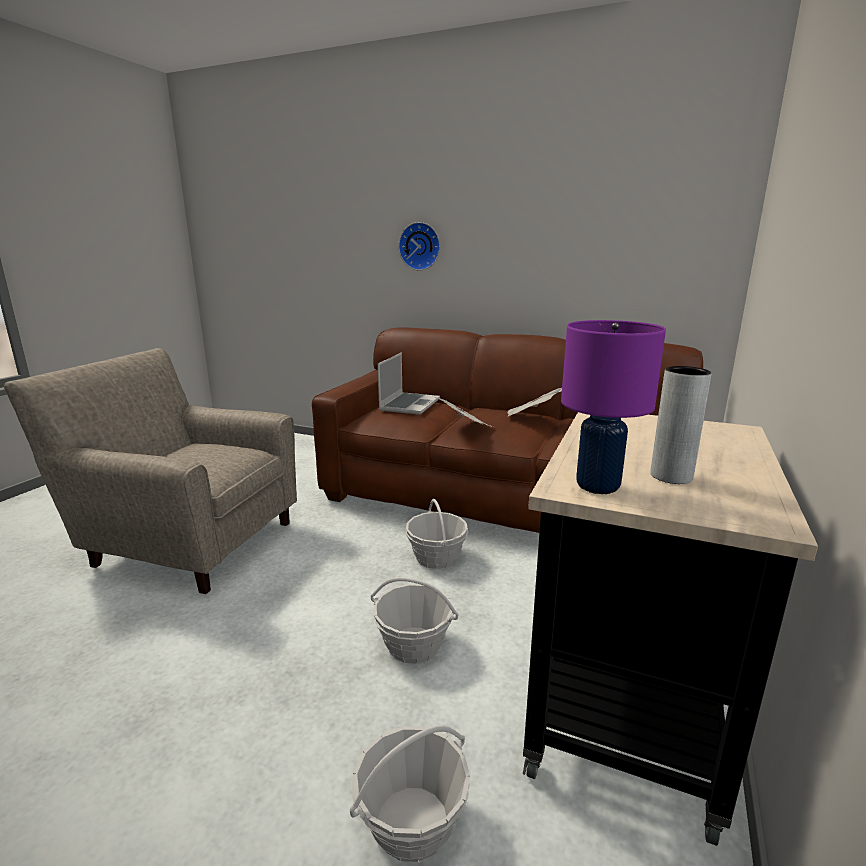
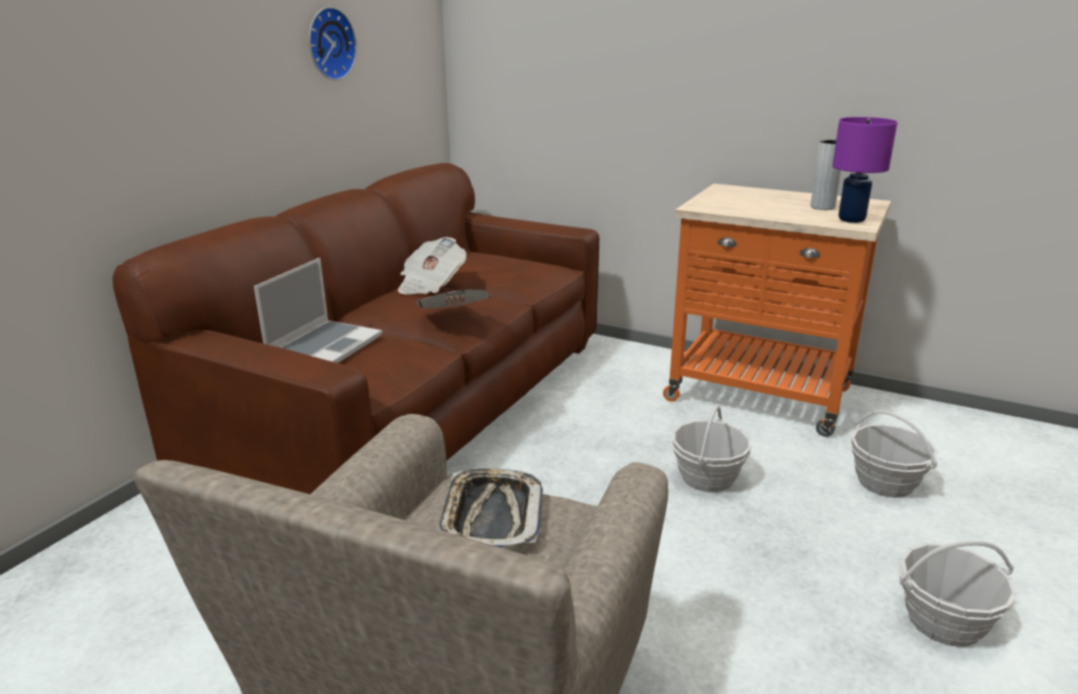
camera: 85 degrees left, 5 degrees up
(209, 456) = (491, 516): none -> tray
(409, 404) = (325, 347): laptop -> laptop turned 90 degrees clockwise
(420, 246) = (124, 87): wall clock -> wall clock (328, 44)
(436, 557) = (551, 458): basket -> basket (943, 621)
(627, 714) = (760, 395): black cart -> orange cart

